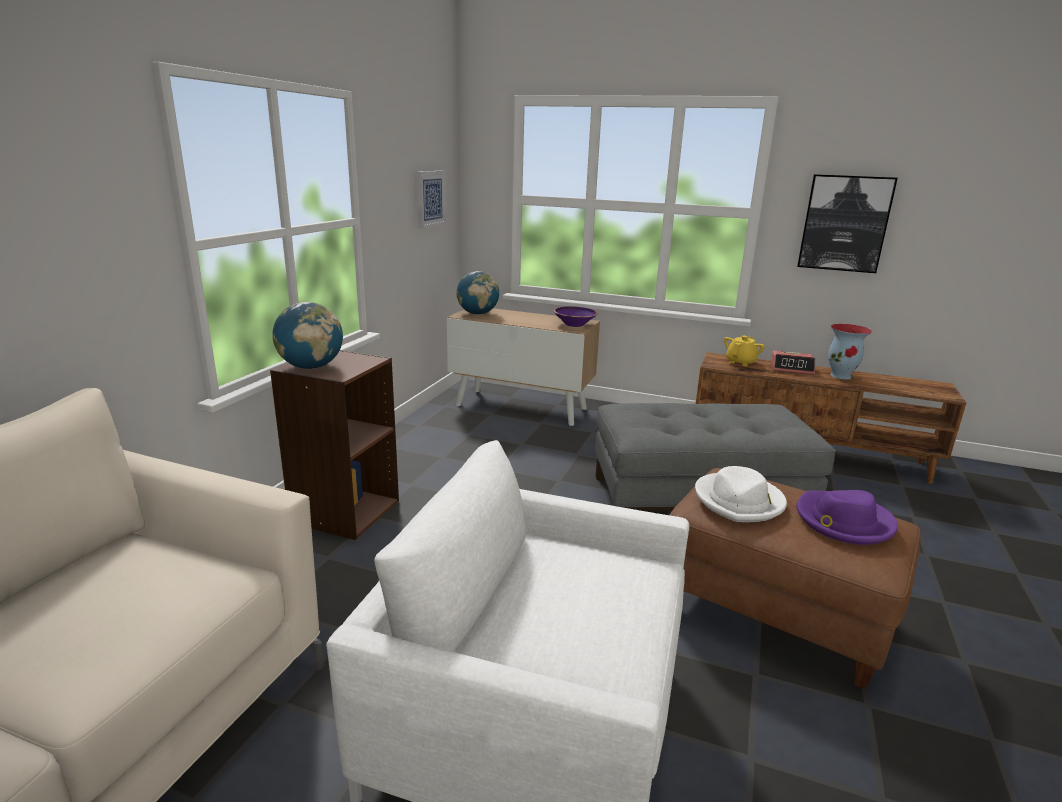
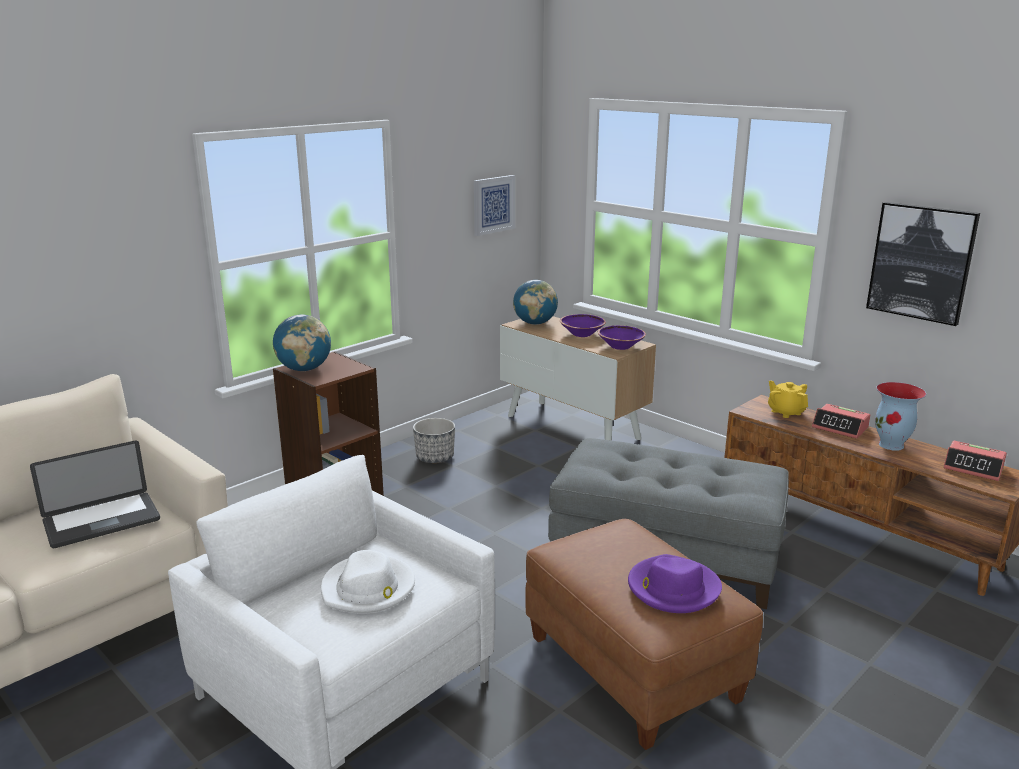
camera: 25 degrees right, 0 degrees up
(144, 596) = (102, 521): none -> laptop
(419, 452) = (435, 457): none -> planter
(529, 318) = (582, 334): none -> purple bowl
(739, 501) = (596, 550): white hat -> white hat (368, 588)
(741, 362) = (785, 412): yellow teapot -> yellow teapot turned 90 degrees counterclockwise
(910, 384) = (973, 468): none -> alarm clock

